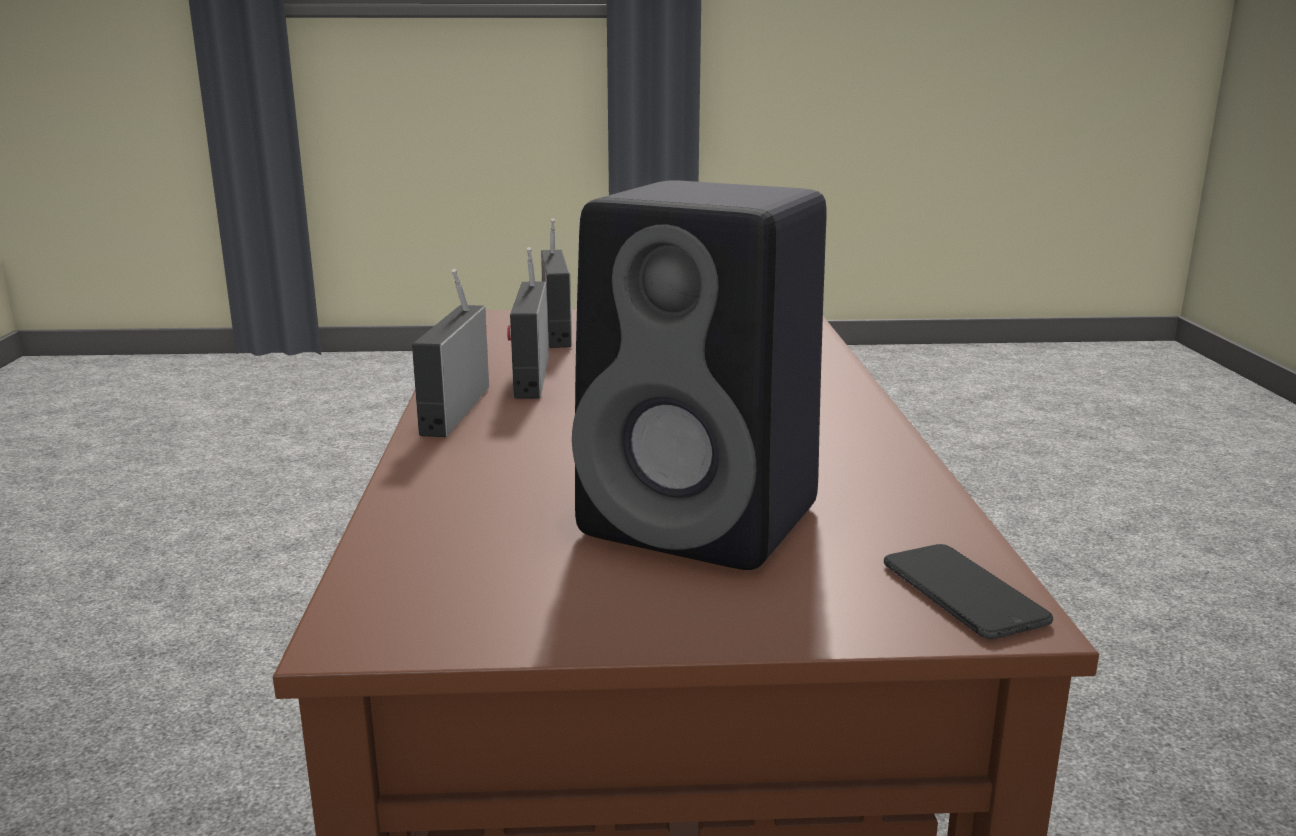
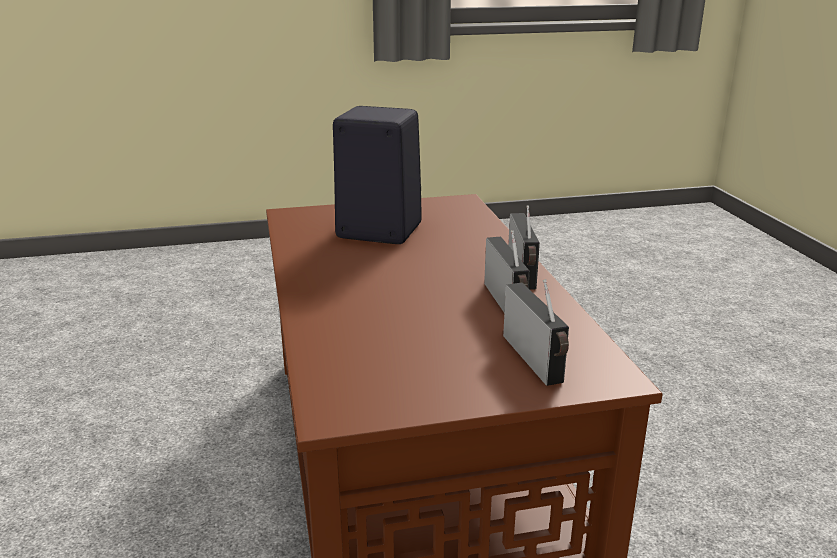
camera: 170 degrees right, 5 degrees up
(963, 592) = (295, 217): phone -> none

